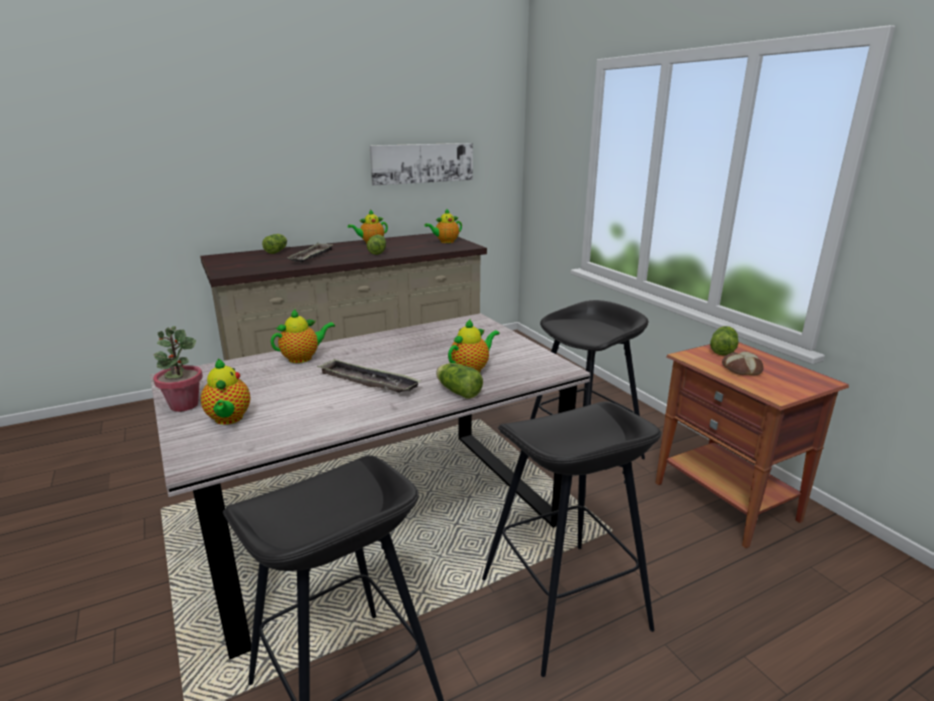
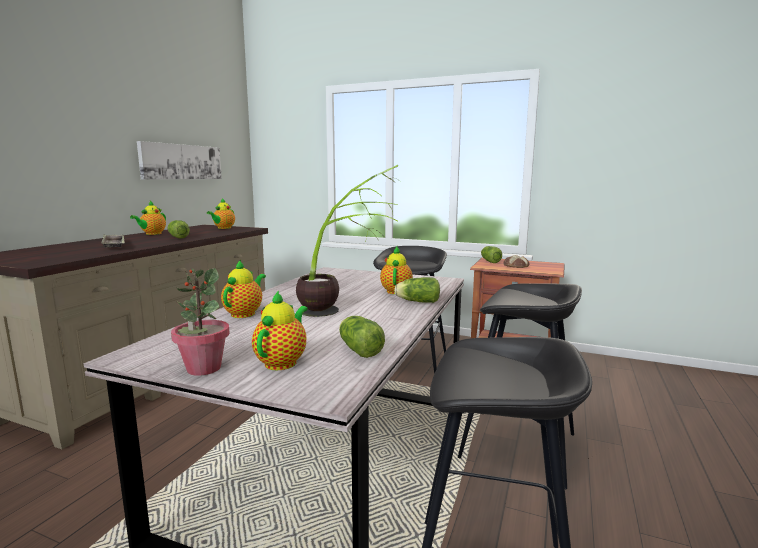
camera: 40 degrees left, 10 degrees down
(228, 419) = (283, 362): teapot -> teapot turned 105 degrees counterclockwise
(277, 251) = (56, 246): lettuce -> lettuce (358, 349)
(368, 382) = (342, 312): tray -> potted plant

